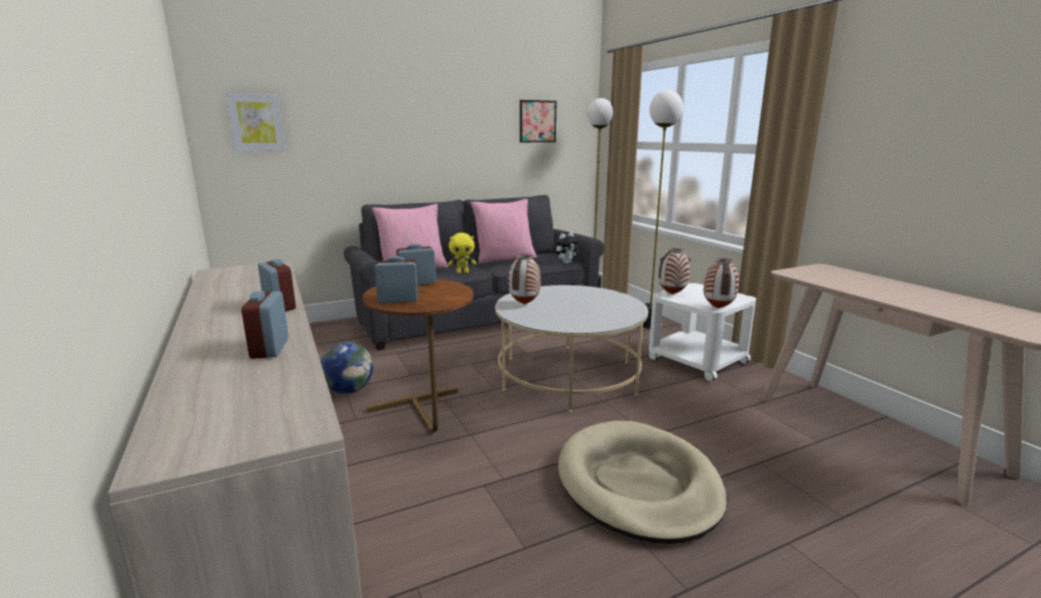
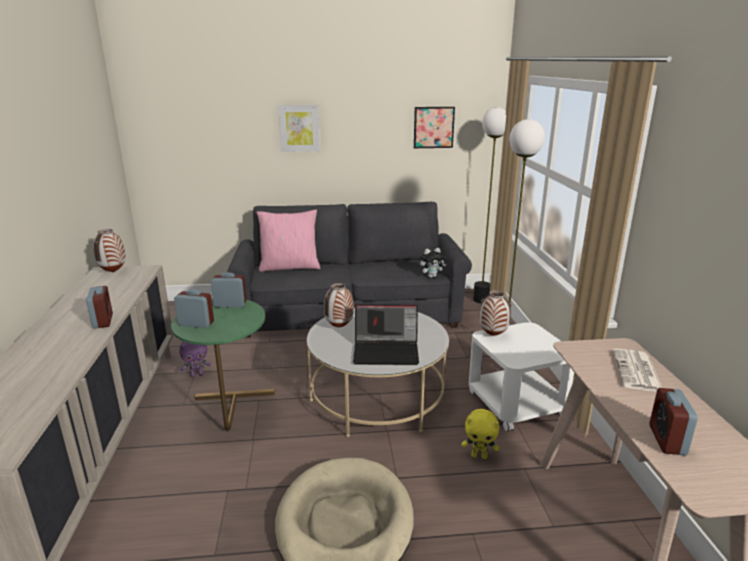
camera: 20 degrees right, 5 degrees up
(256, 122) = (172, 134): picture -> picture (299, 128)
(270, 349) = (54, 368): alarm clock -> alarm clock (667, 440)
(349, 390) = (197, 375): globe -> purple plush toy
(425, 419) = (231, 416): brown side table -> green side table
(462, 272) = (325, 277): yellow plush toy -> yellow plush toy (479, 456)
(504, 259) = (379, 263): pink pillow -> none
(594, 314) = (387, 351): none -> laptop
(717, 308) = (519, 362): vase -> vase (113, 272)
(860, 279) = (637, 371): none -> newspaper

